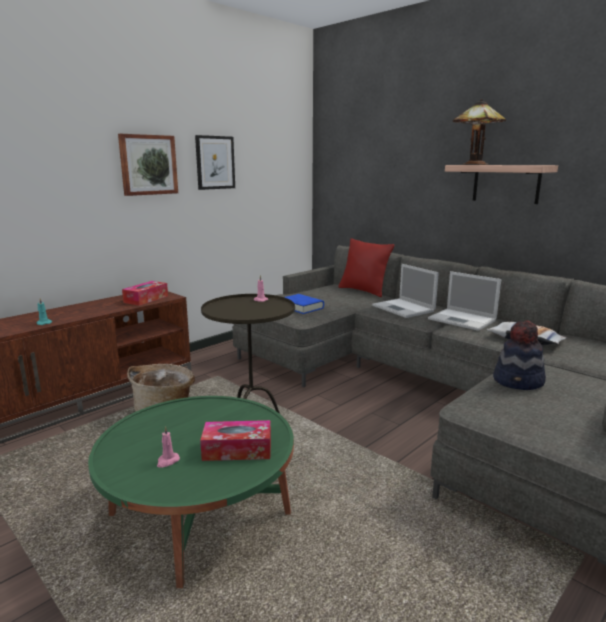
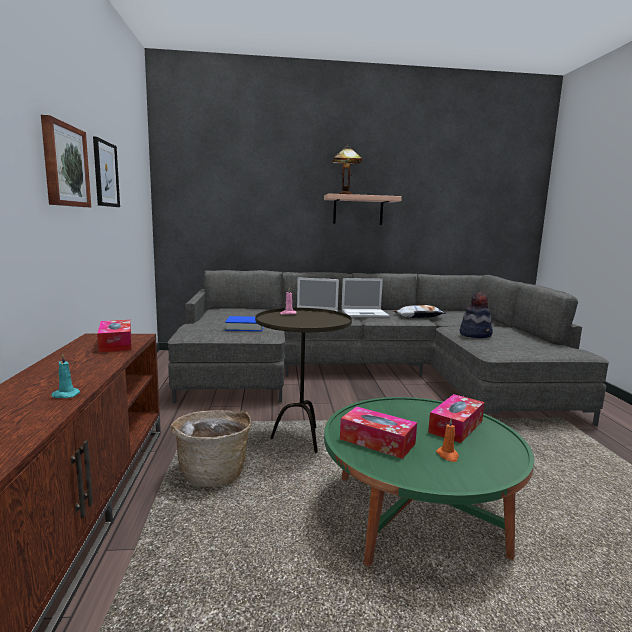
camera: 50 degrees left, 5 degrees down
(162, 427) = (377, 441): none -> tissue box
(167, 461) = (448, 455): pink candle -> orange candle
(363, 291) = (253, 309): red pillow -> none

